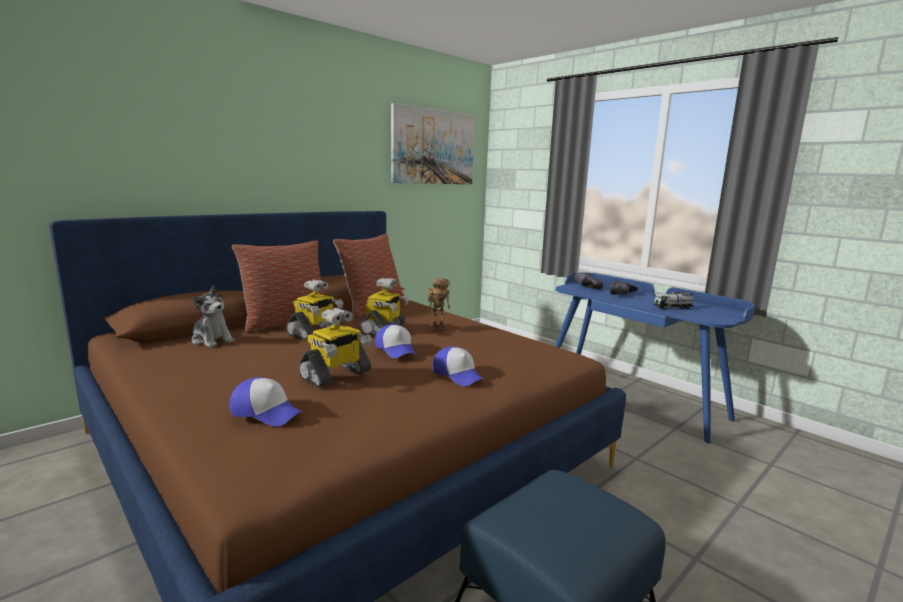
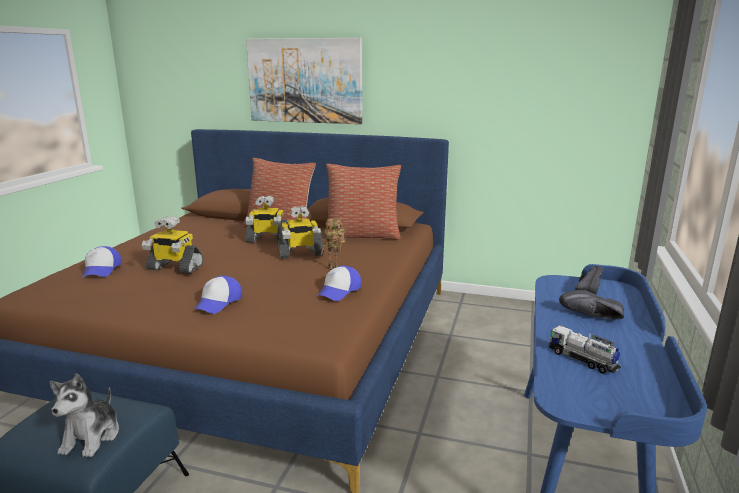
camera: 60 degrees right, 5 degrees up
(212, 340) = (219, 225): plush toy -> plush toy (92, 437)
(396, 349) = (253, 270): cap -> cap (339, 291)
(433, 147) = (546, 62): picture -> picture (304, 81)

